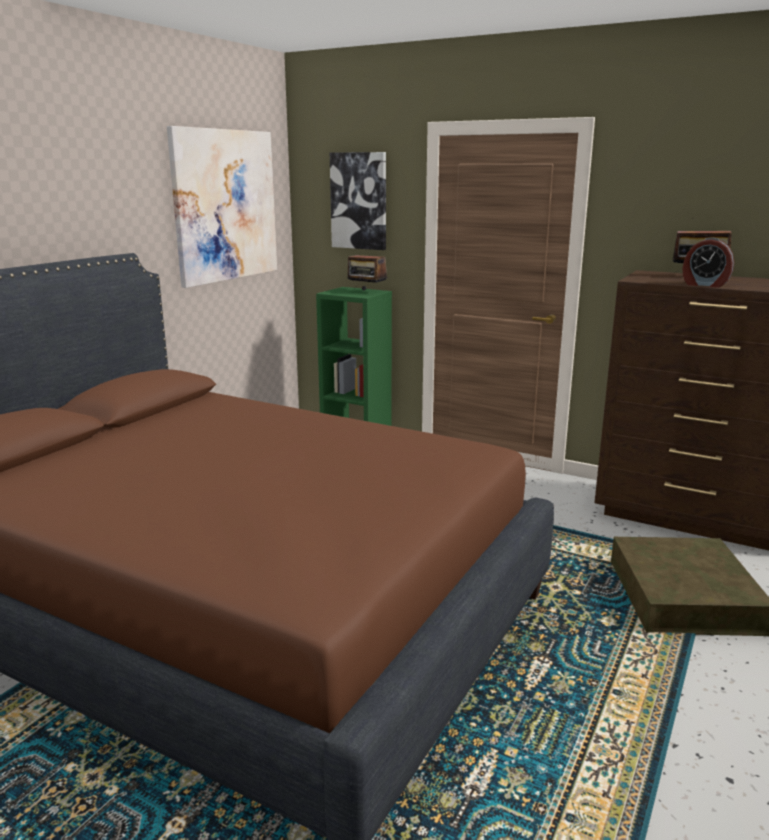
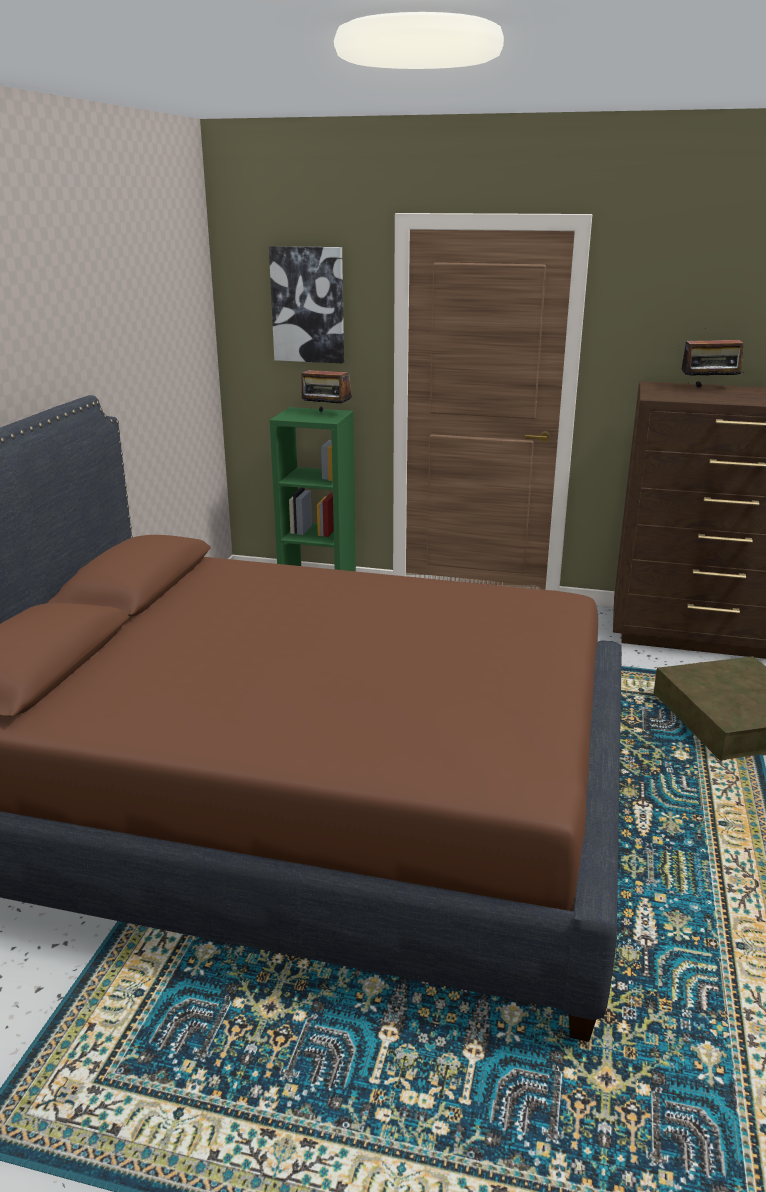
camera: 15 degrees left, 5 degrees up
(225, 206) = (159, 320): picture -> none
(705, 285) = (727, 401): alarm clock -> none

